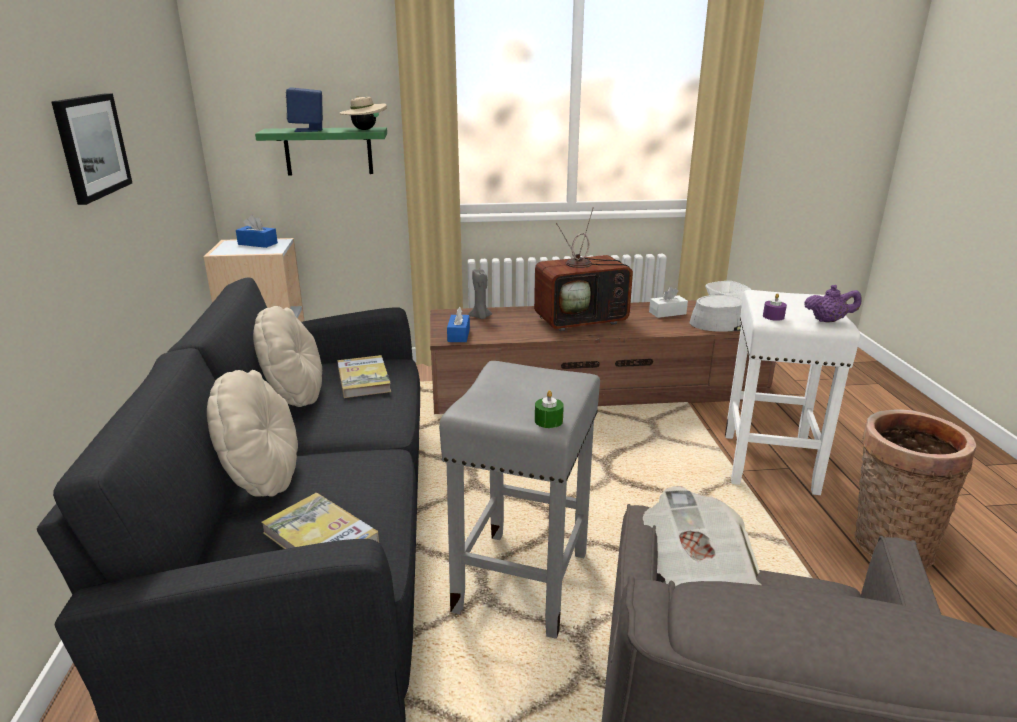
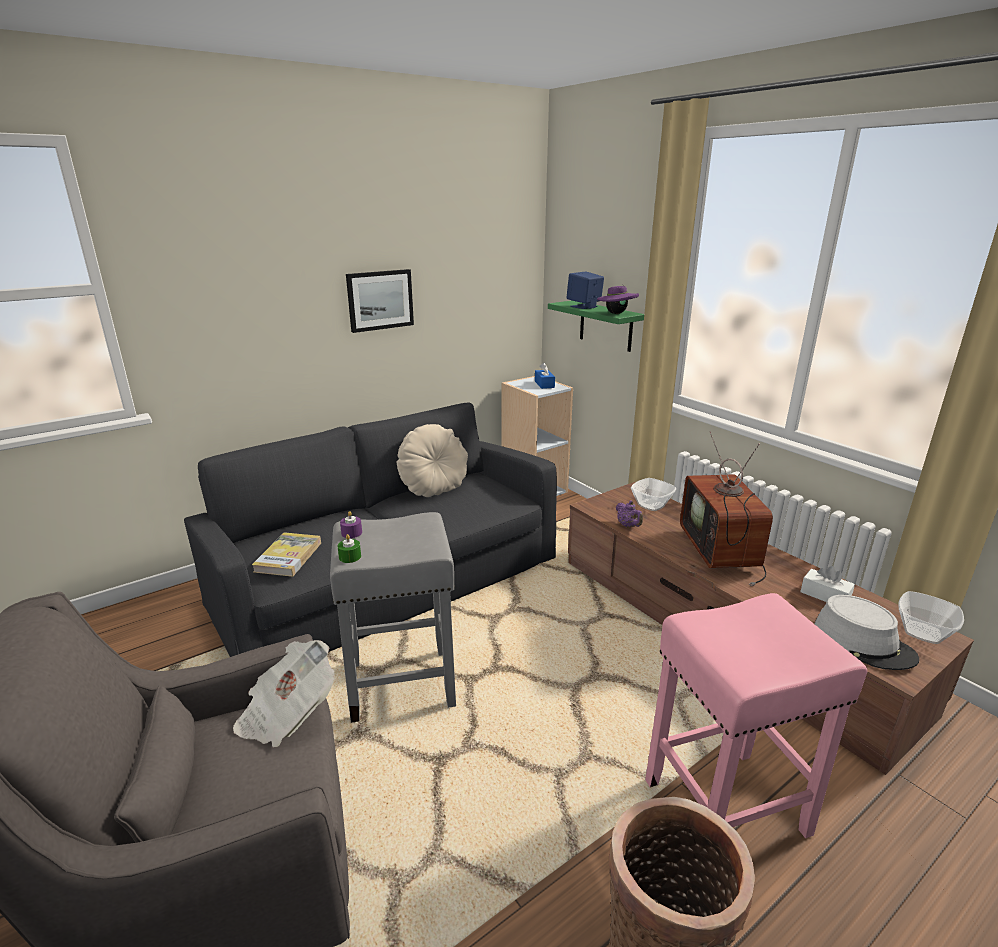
camera: 60 degrees right, 0 degrees up
(264, 481) = (336, 520): beige pillow -> none
(363, 379) = (477, 500): book -> none
(364, 129) = (616, 313): beige hat -> purple hat
(458, 335) = (603, 508): blue tissue box -> none
(480, 317) = (651, 505): grey candle -> bowl
(582, 320) = (722, 551): television -> television turned 45 degrees clockwise
(770, 464) = (723, 808): white stool -> pink stool
(773, 316) = (700, 623): purple candle -> purple candle (351, 533)
(828, 321) = (741, 666): purple teapot -> purple teapot (628, 526)

